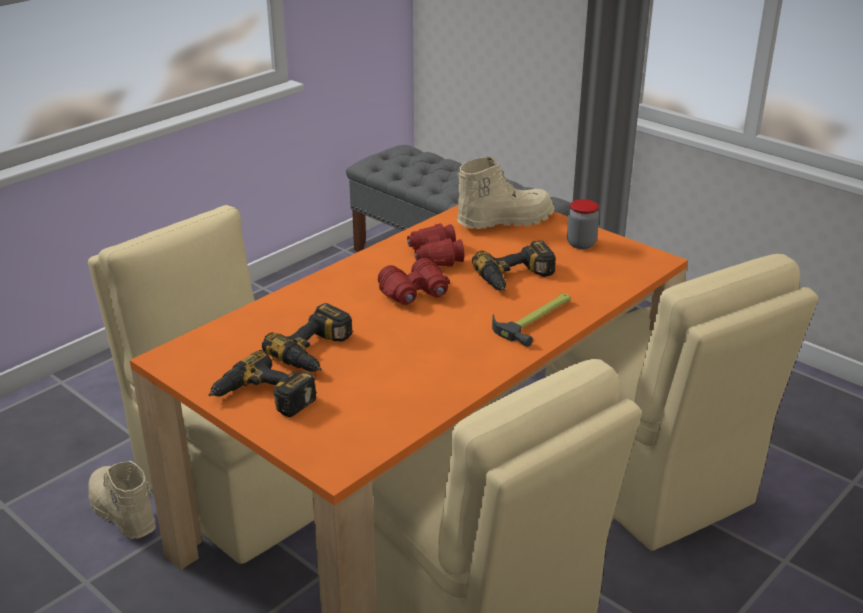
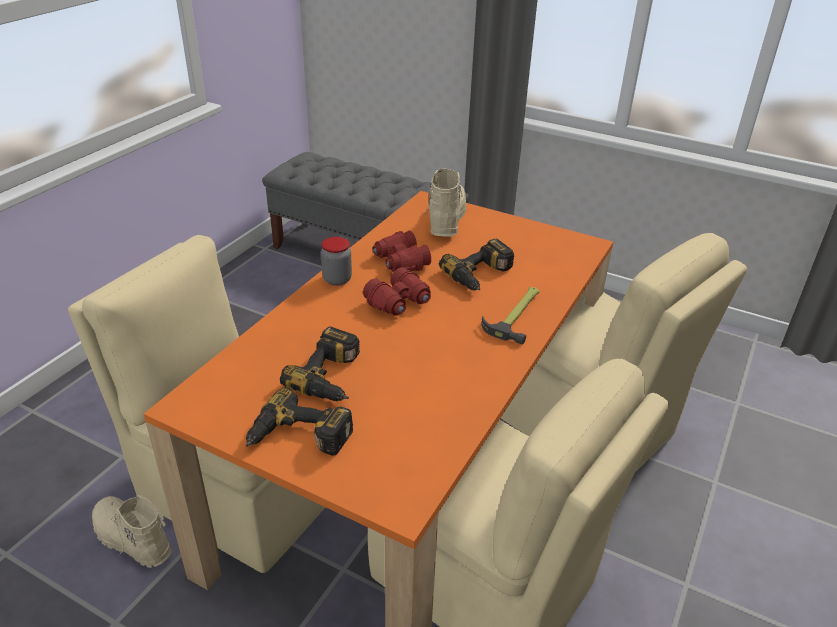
camera: 15 degrees left, 5 degrees up
(504, 221) = (445, 220): beige boot -> beige boot turned 45 degrees counterclockwise
(581, 244) = (520, 236): jar -> jar (337, 279)

